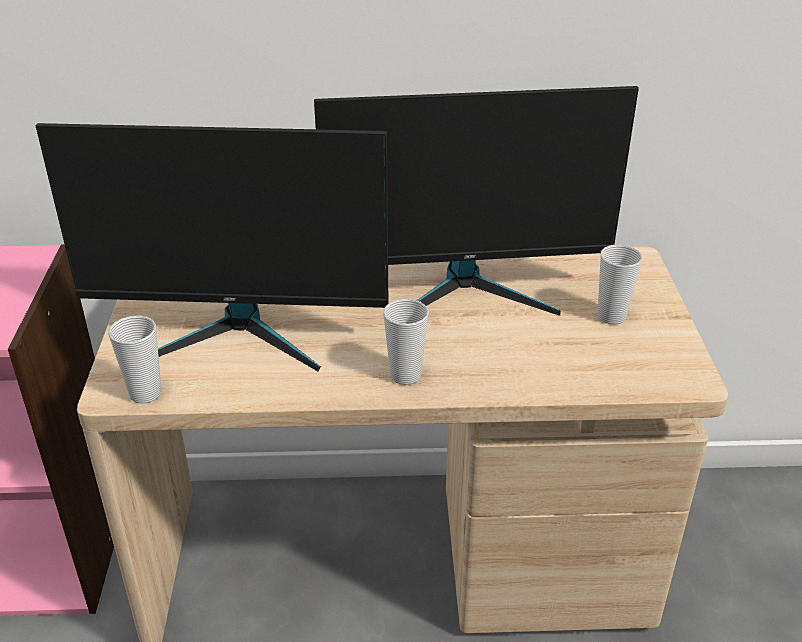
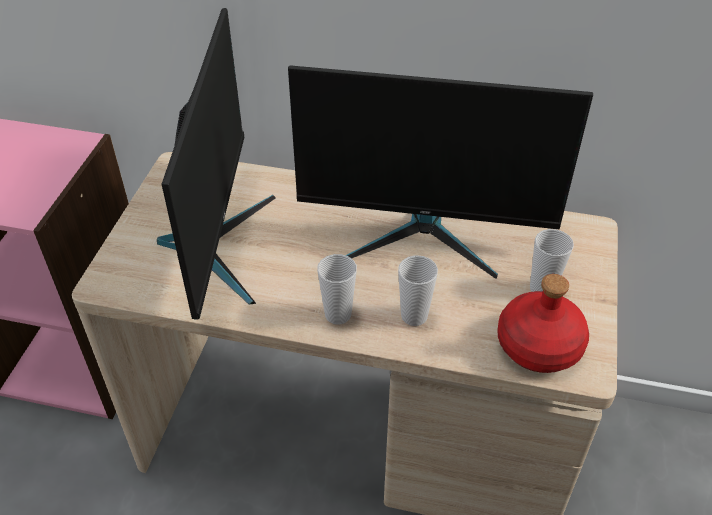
camera: 15 degrees right, 10 degrees up
(145, 394) = (126, 290): cup -> cup (414, 316)
(239, 333) = (218, 244): monitor -> monitor turned 105 degrees counterclockwise
(632, 367) = (539, 347): none -> red bottle

